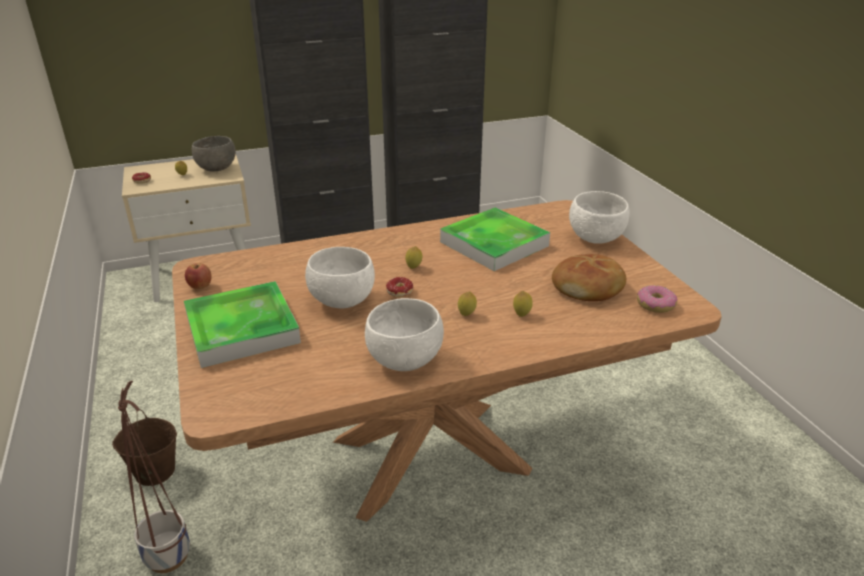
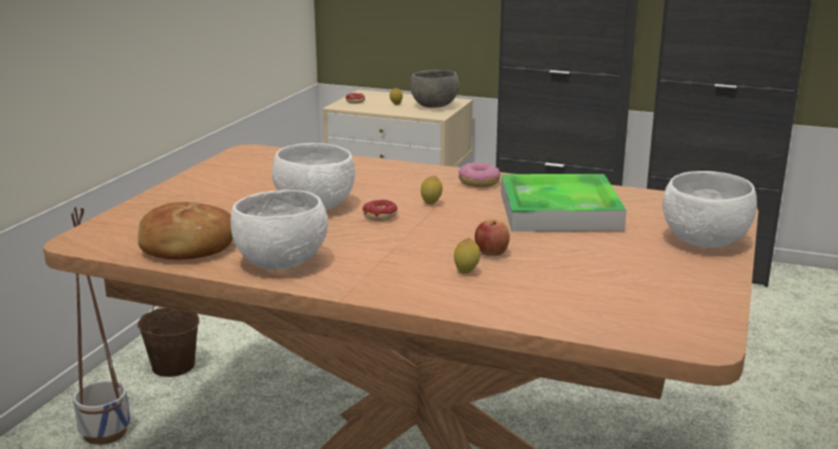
camera: 40 degrees right, 10 degrees down
(200, 287) = (226, 164): apple -> apple (491, 253)
(242, 329) = (201, 199): tray -> none
(466, 315) = (408, 253): lemon -> none
(588, 287) = (596, 278): bread -> bread (187, 247)
(655, 305) = (653, 321): donut -> donut (478, 182)

